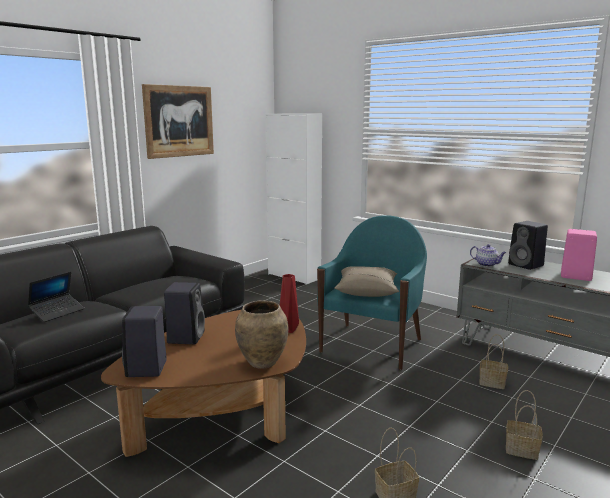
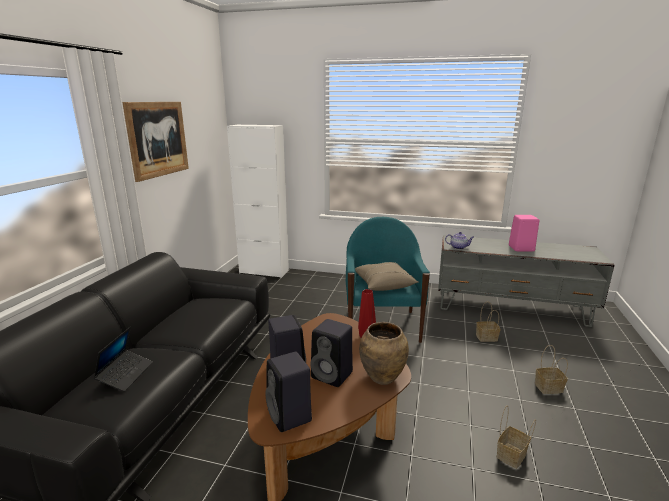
camera: 25 degrees left, 5 degrees up
(527, 265) = (483, 244): black speaker -> black speaker (333, 375)

